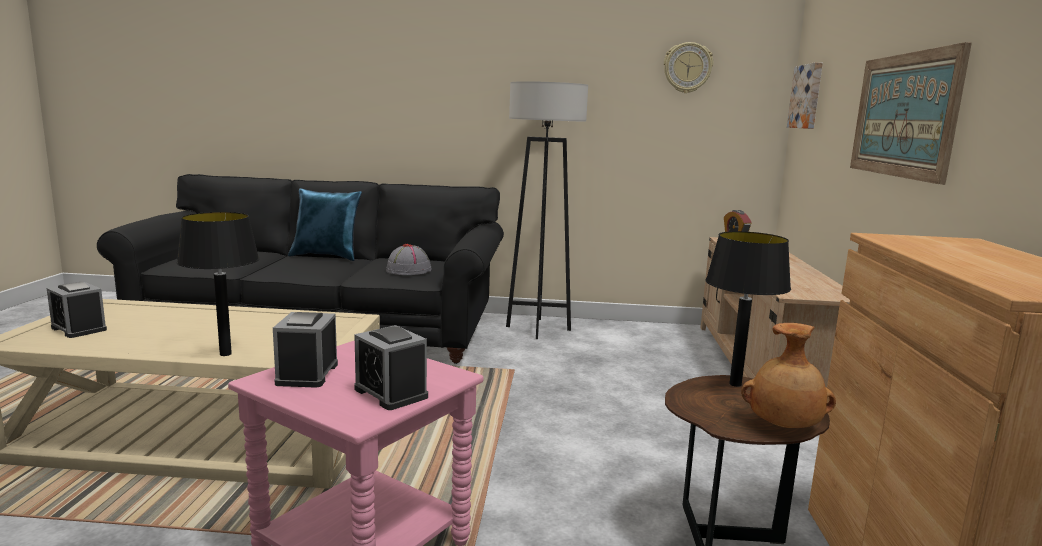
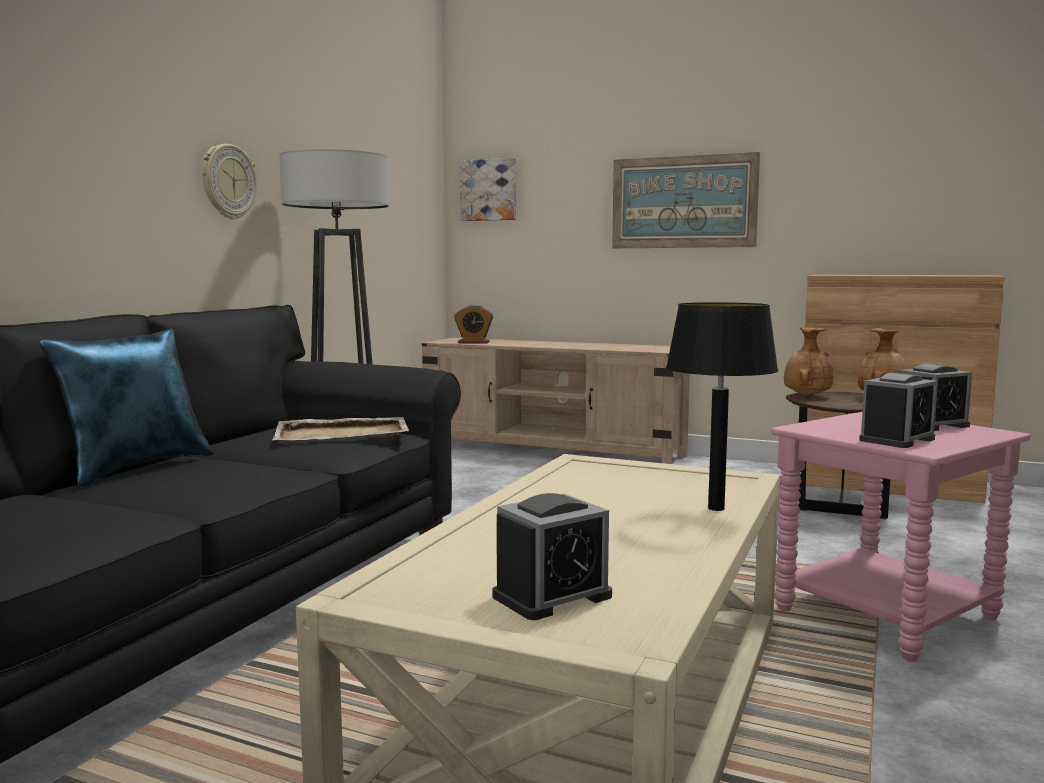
camera: 70 degrees left, 5 degrees down
(307, 374) = (897, 439): alarm clock -> alarm clock turned 60 degrees counterclockwise
(409, 270) = (343, 434): grey hat -> beige tray
(687, 68) = (386, 152): wall clock -> wall clock (228, 182)
(735, 384) = (806, 396): black table lamp -> brown vase

